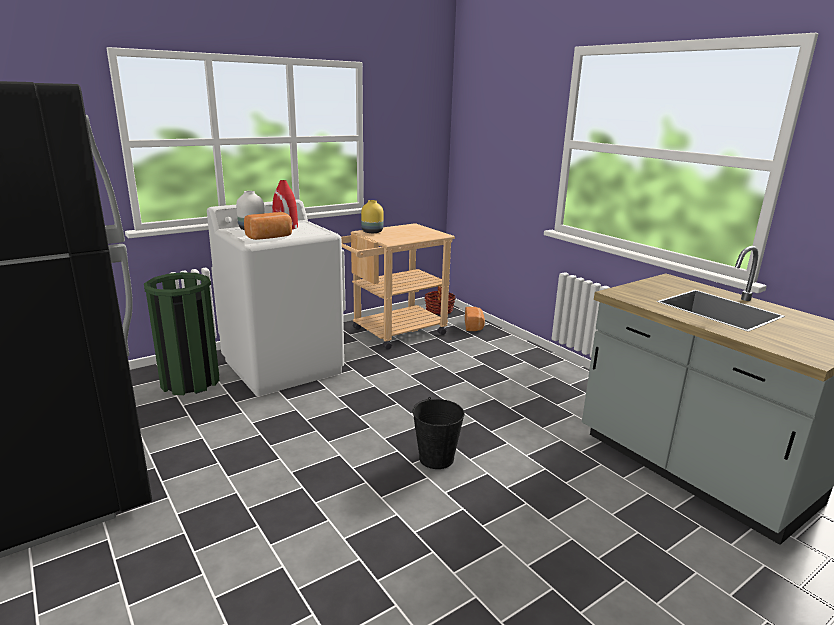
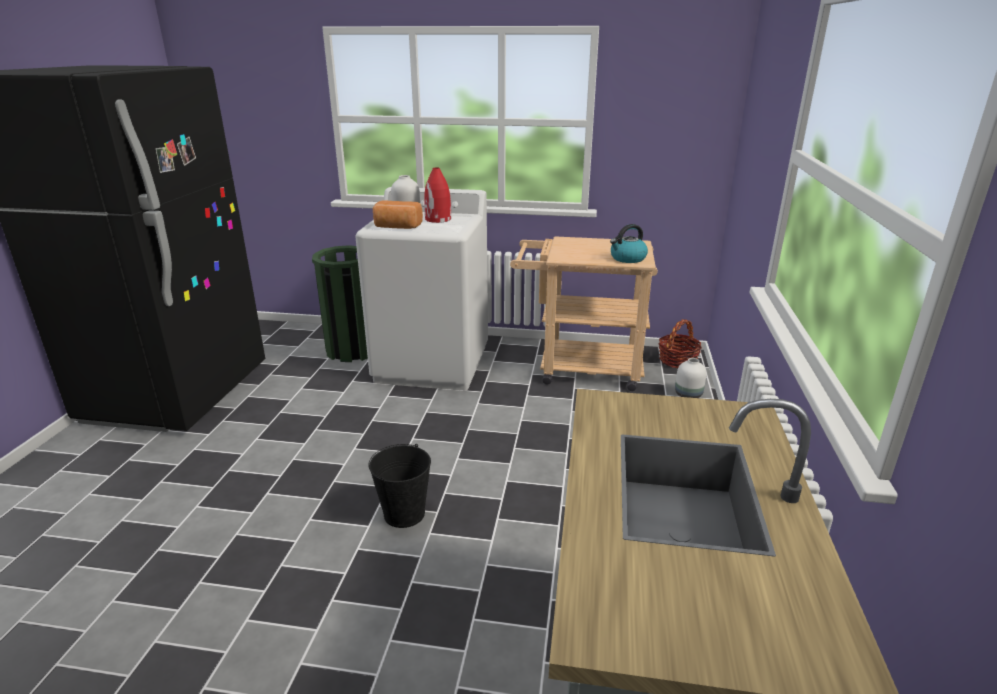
camera: 45 degrees right, 5 degrees up
(372, 232) = (572, 241): yellow vase -> none
(430, 234) = (627, 258): none -> kettle
(474, 326) = (687, 395): bread -> white vase

